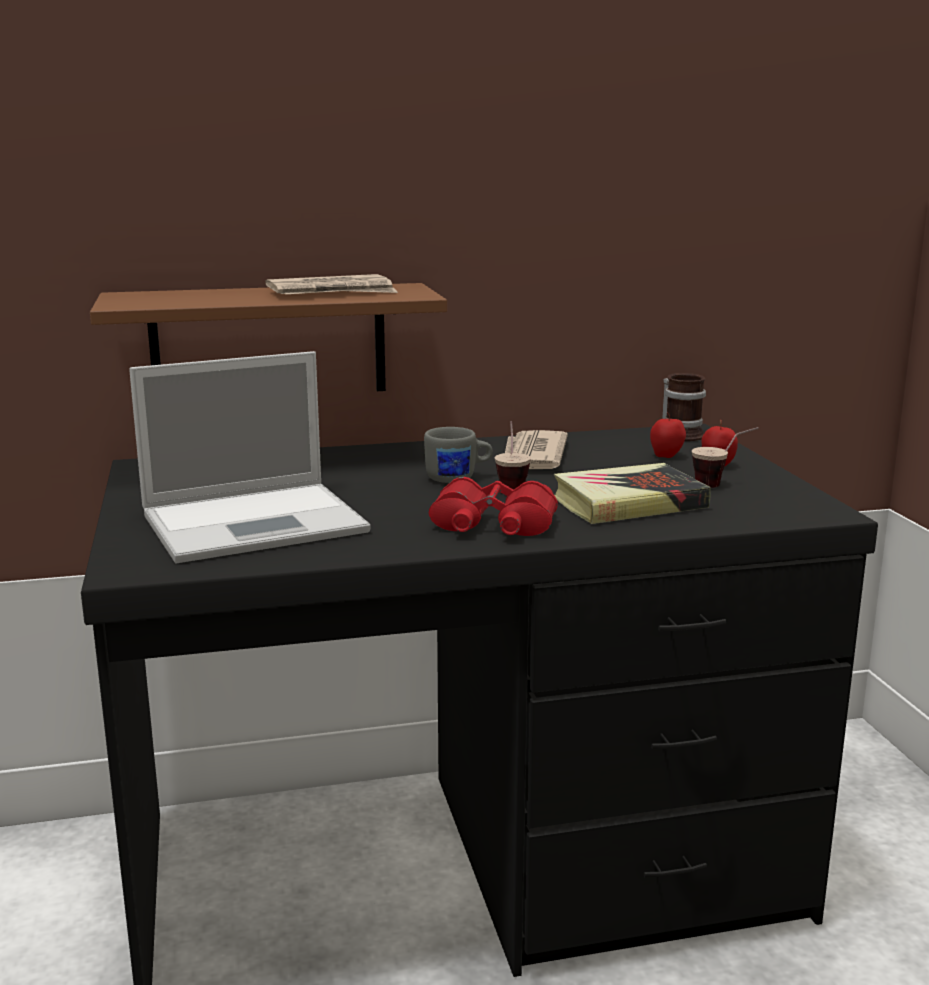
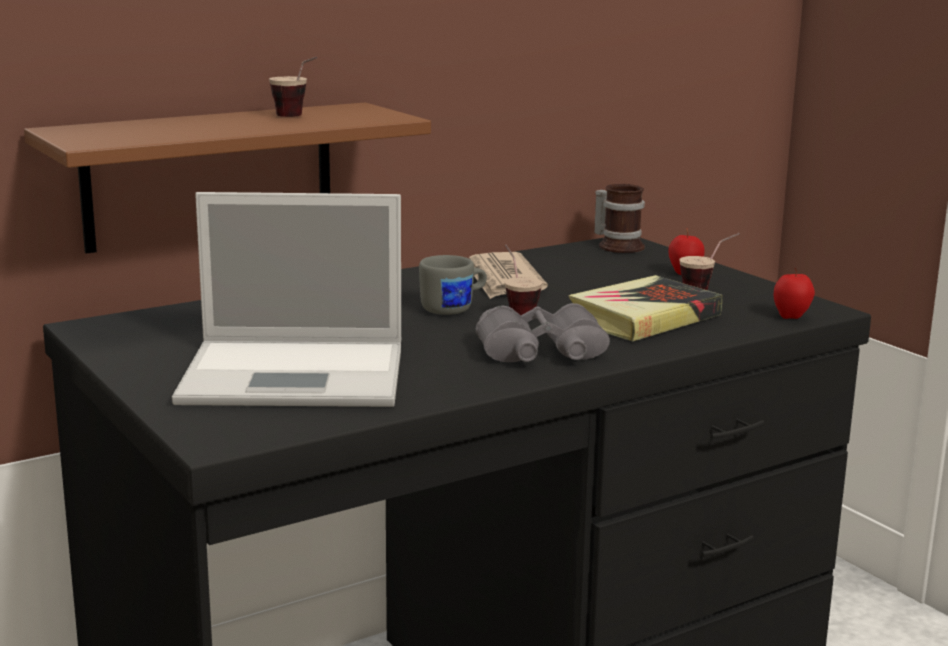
camera: 20 degrees left, 0 degrees up
(258, 522) = (299, 375): laptop -> laptop turned 45 degrees clockwise
(332, 292) = (297, 117): newspaper -> cup
(493, 526) = (542, 353): red binoculars -> grey binoculars
(666, 456) = (629, 269): apple -> apple (791, 317)

